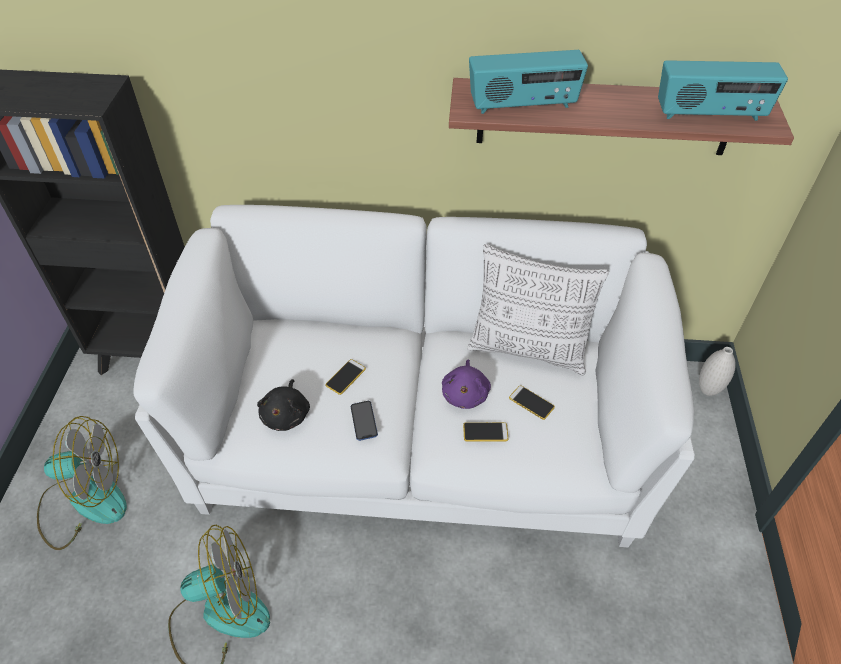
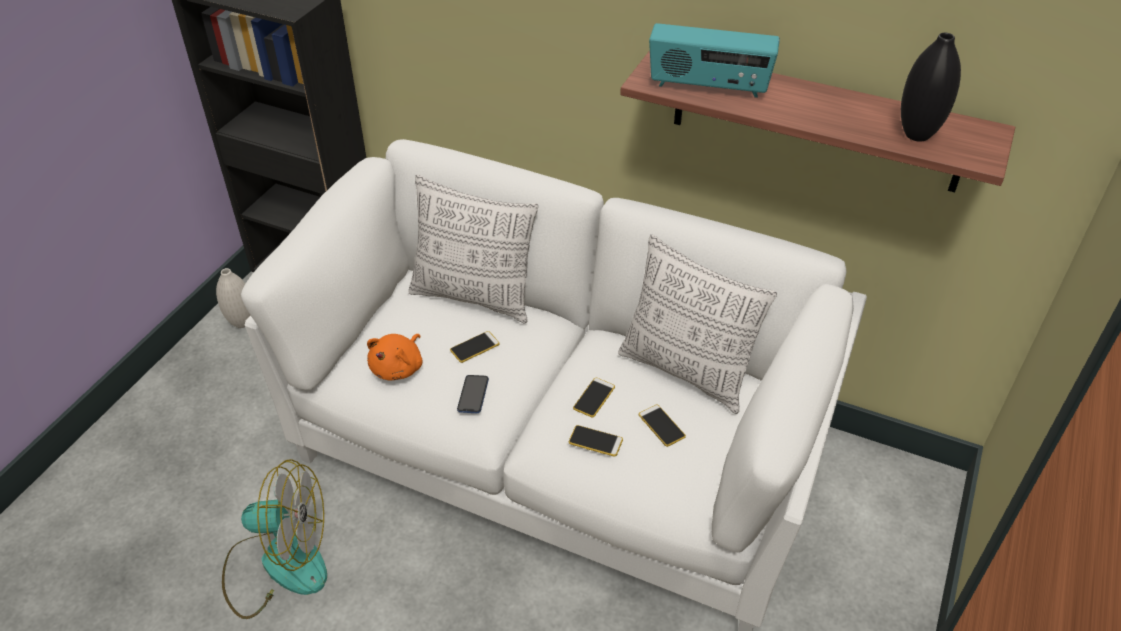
camera: 20 degrees right, 5 degrees down
(84, 501) = (199, 415): fan -> none
(286, 415) = (399, 367): black plush toy -> orange plush toy
(323, 331) = (474, 297): none -> pillow
(465, 394) = (594, 398): purple plush toy -> phone
(707, 390) = (934, 497): white vase -> white vase (242, 323)
(710, 115) = (917, 135): radio -> black vase

